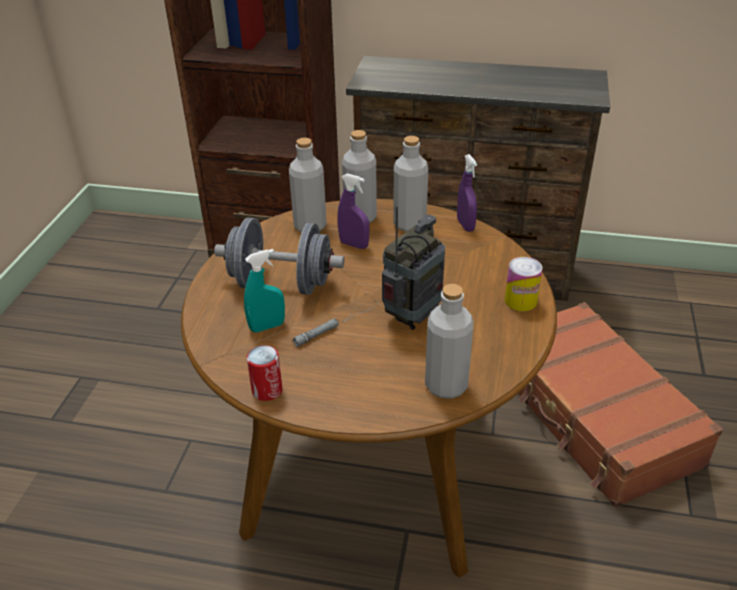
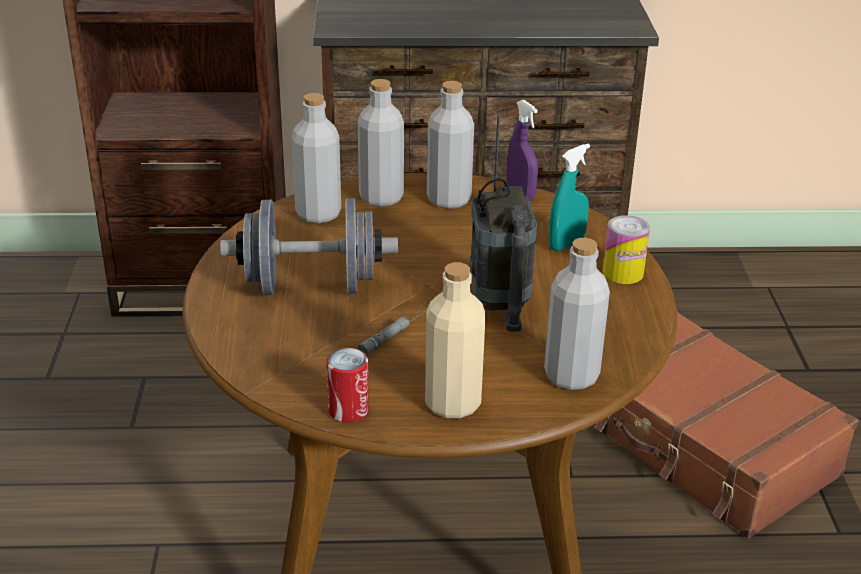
camera: 15 degrees left, 5 degrees down
(267, 326) = (314, 338): turquoise spray bottle -> turquoise spray bottle (566, 244)
(346, 396) = (452, 403): none -> beige bottle
(354, 244) = (386, 230): purple spray bottle -> none
(412, 317) = (498, 305): radio -> radio turned 150 degrees clockwise

